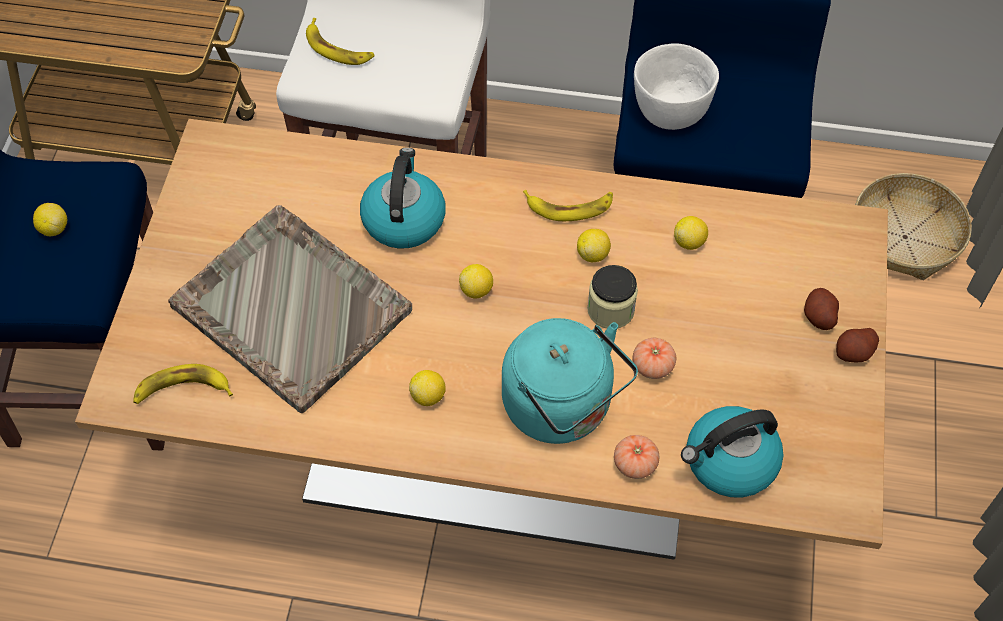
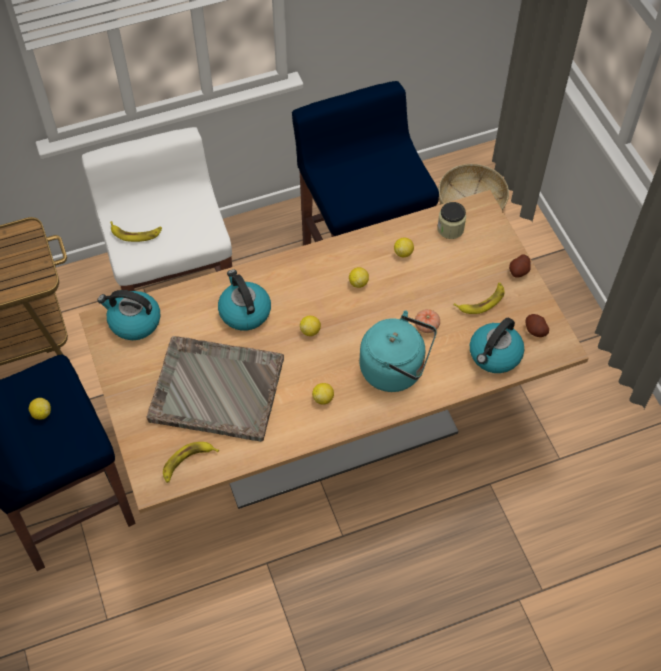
camera: 30 degrees left, 0 degrees up
(248, 163) = (134, 322): none -> kettle
(569, 206) = (329, 263): banana -> banana (481, 301)
(610, 310) = (386, 307): jar -> jar (450, 229)
(635, 464) = (450, 379): tomato -> none
(669, 110) = (345, 186): white bowl -> none
(819, 316) = (491, 261): potato -> potato (535, 330)

